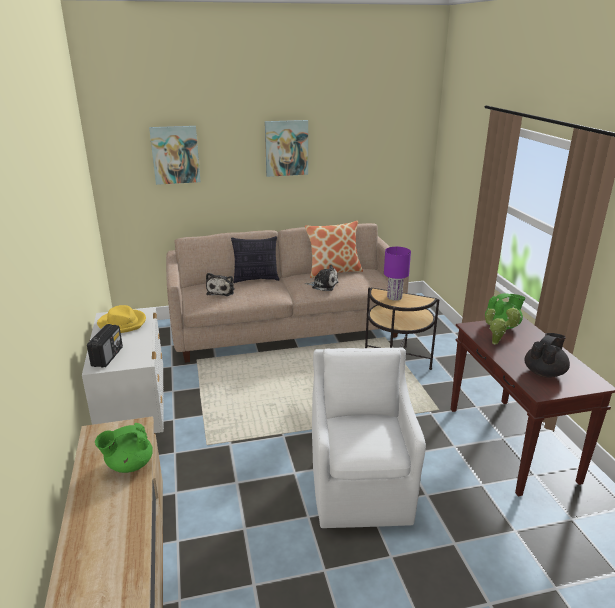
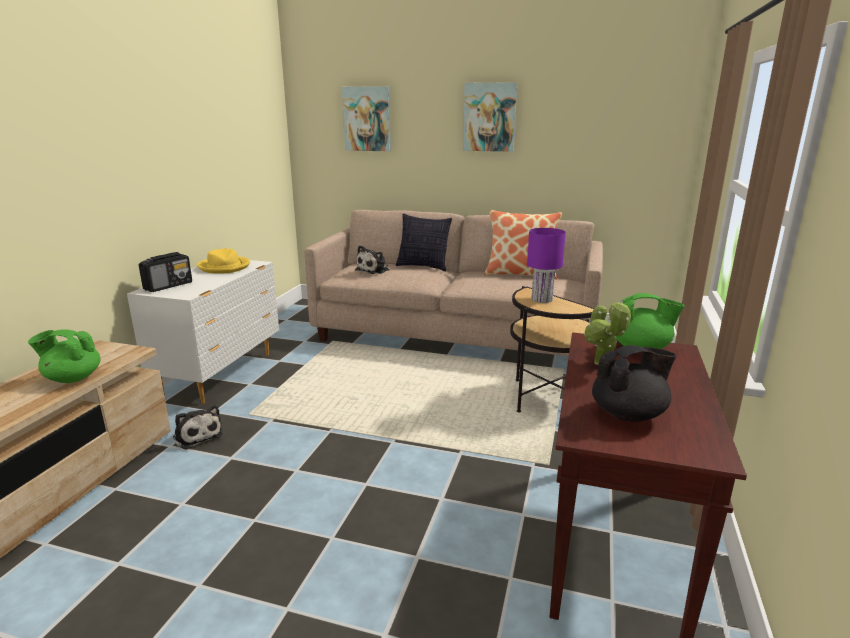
camera: 30 degrees right, 5 degrees down
(323, 285) = (489, 283): plush toy -> plush toy (197, 435)
(361, 487) = (347, 514): white armchair -> none

